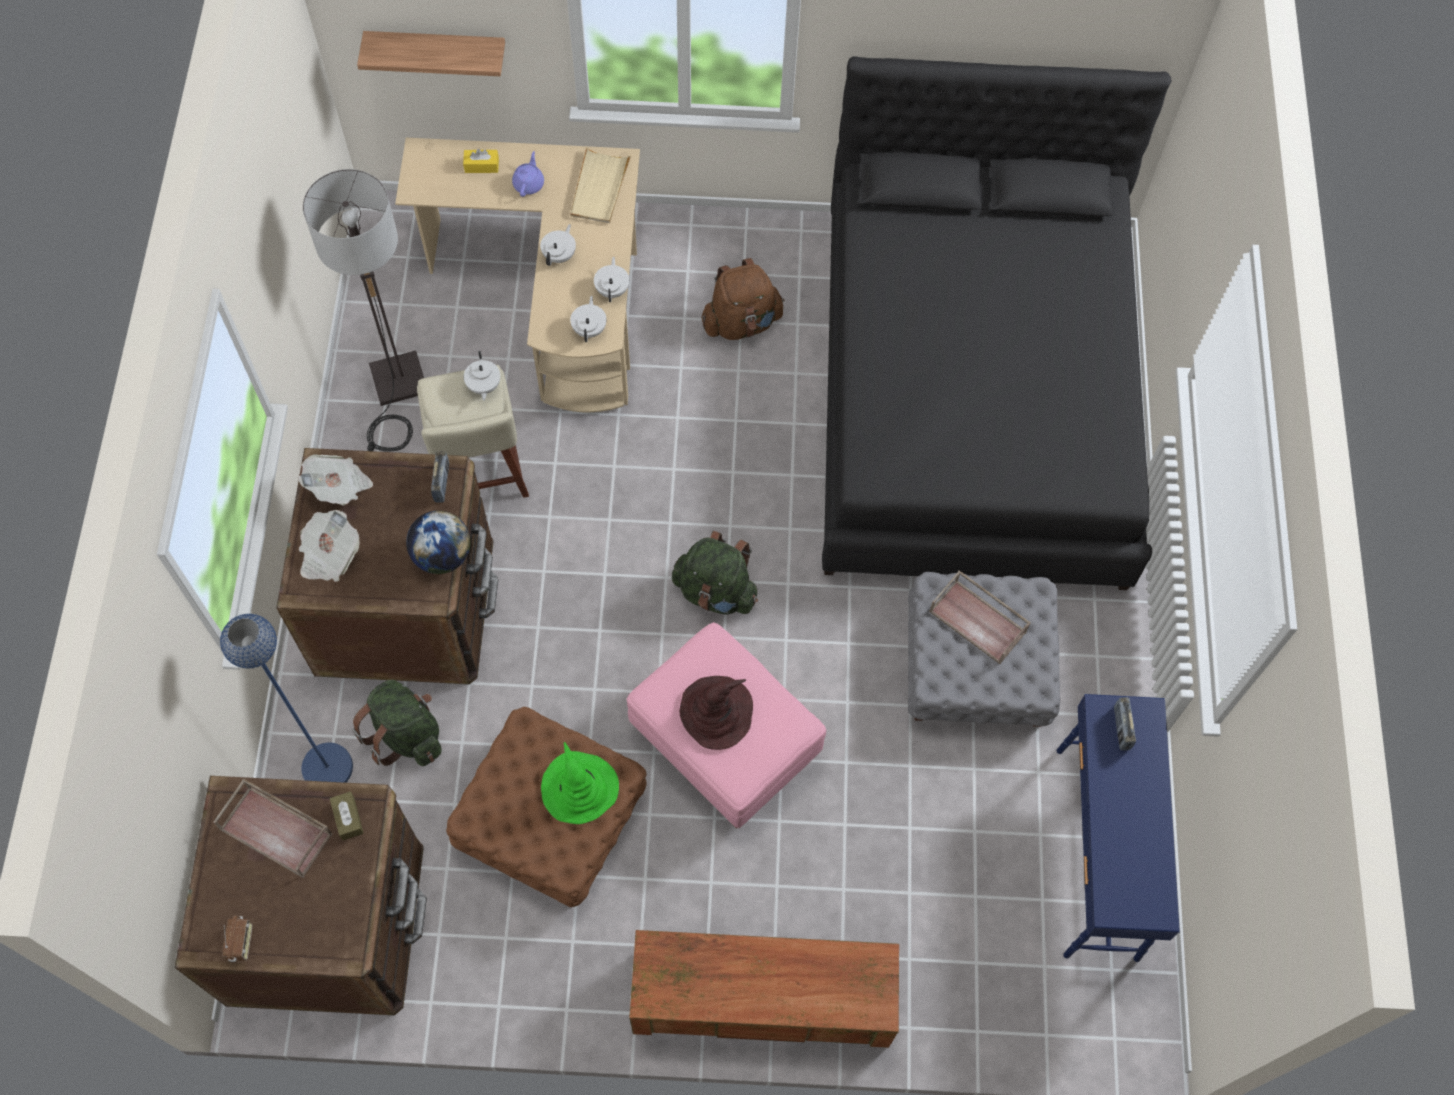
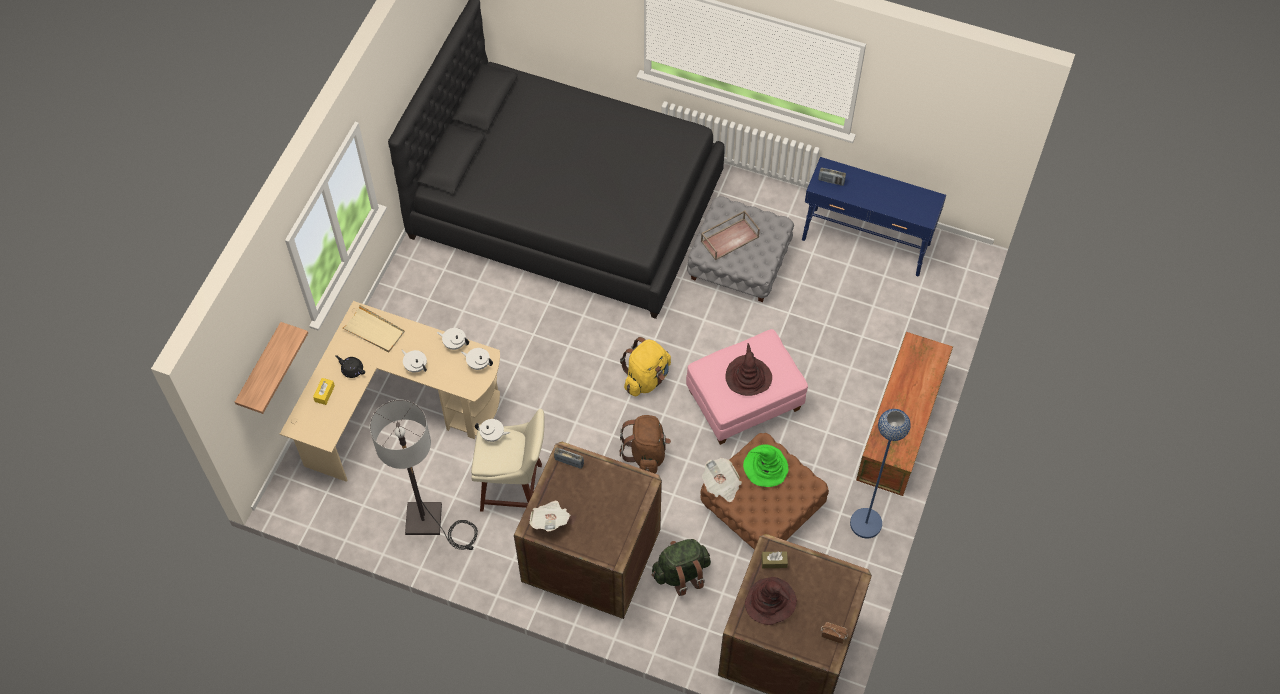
camera: 70 degrees left, 5 degrees down
(278, 831) = (770, 602): brown tray -> brown hat
(327, 768) = (689, 624): blue floor lamp -> blue floor lamp (866, 524)
(329, 555) = (596, 536): newspaper -> newspaper (721, 485)
(442, 555) = (619, 473): globe -> none
(529, 184) = (352, 370): purple teapot -> black teapot
(716, 592) = (646, 378): green backpack -> yellow backpack
(741, 322) = (464, 310): brown backpack -> brown backpack (646, 453)

